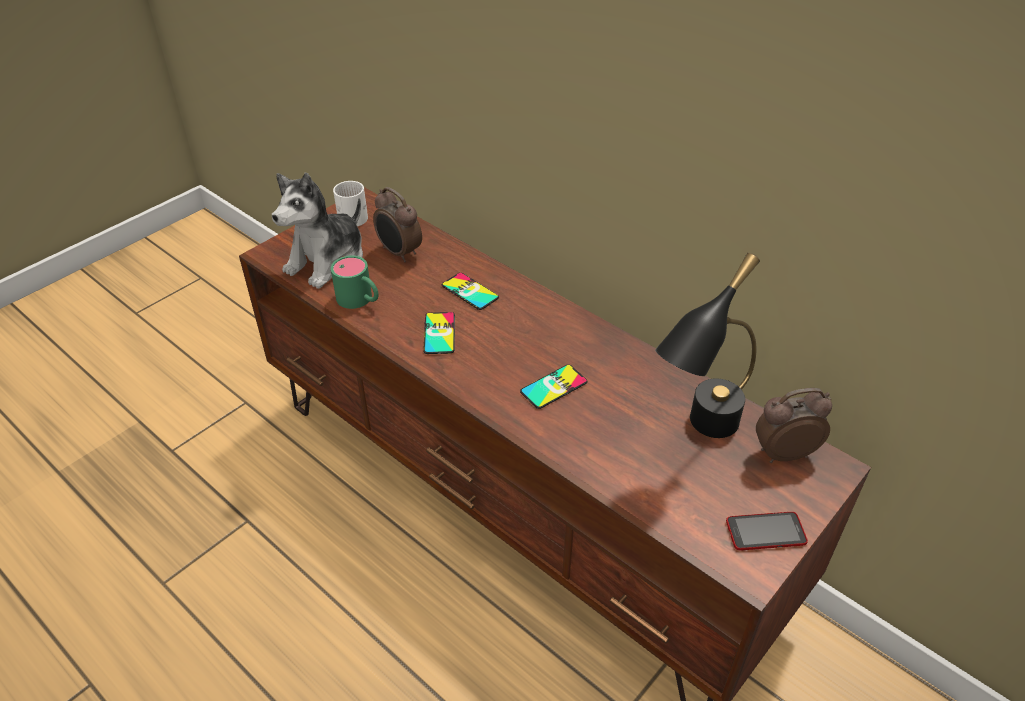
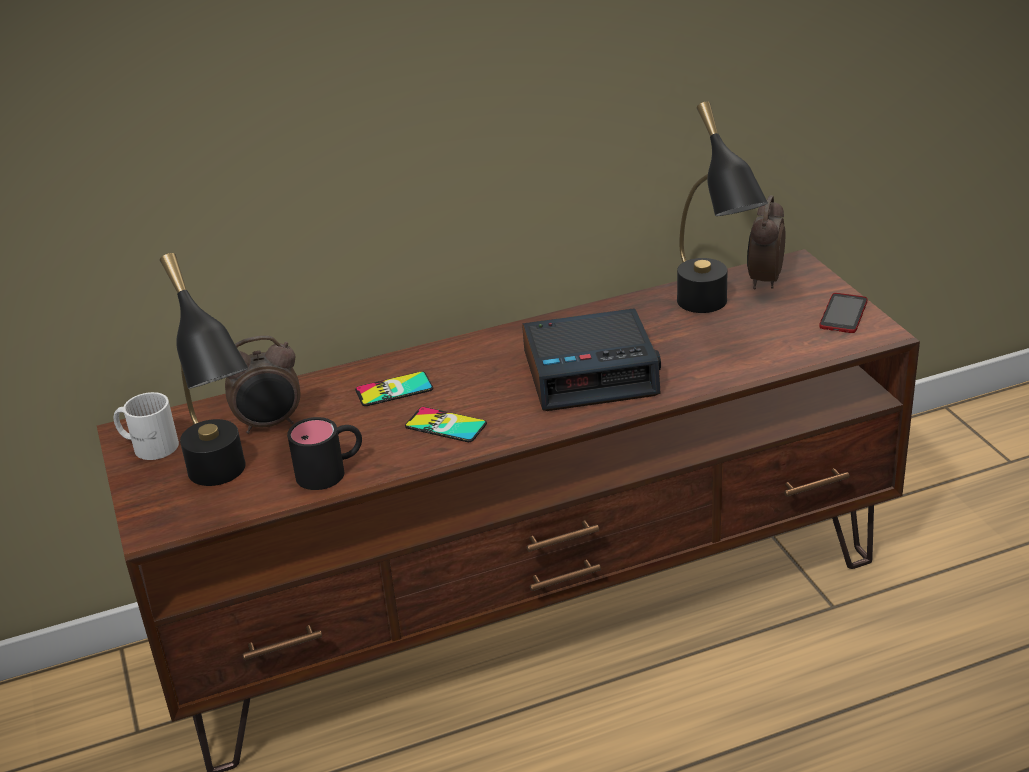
camera: 60 degrees left, 10 degrees down
(327, 261) = (226, 483): plush toy -> black table lamp
(360, 300) = (331, 471): green mug -> black mug
(553, 387) = (591, 373): phone -> alarm clock

